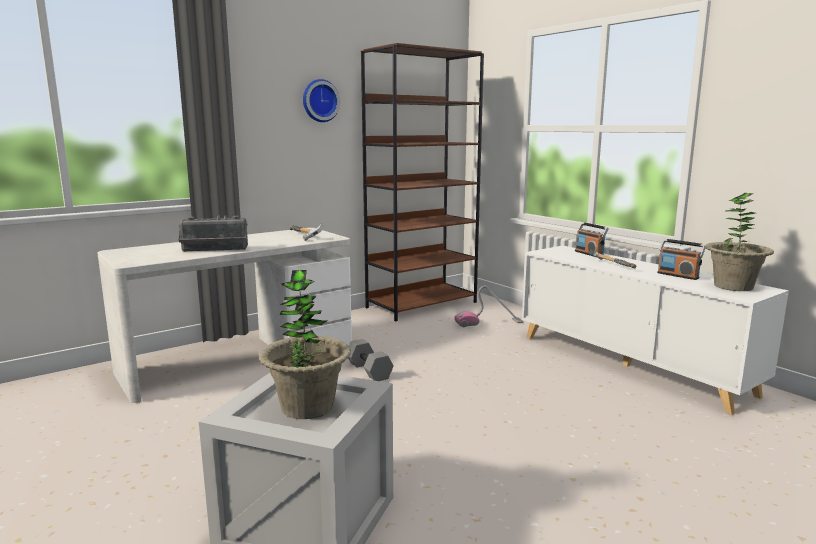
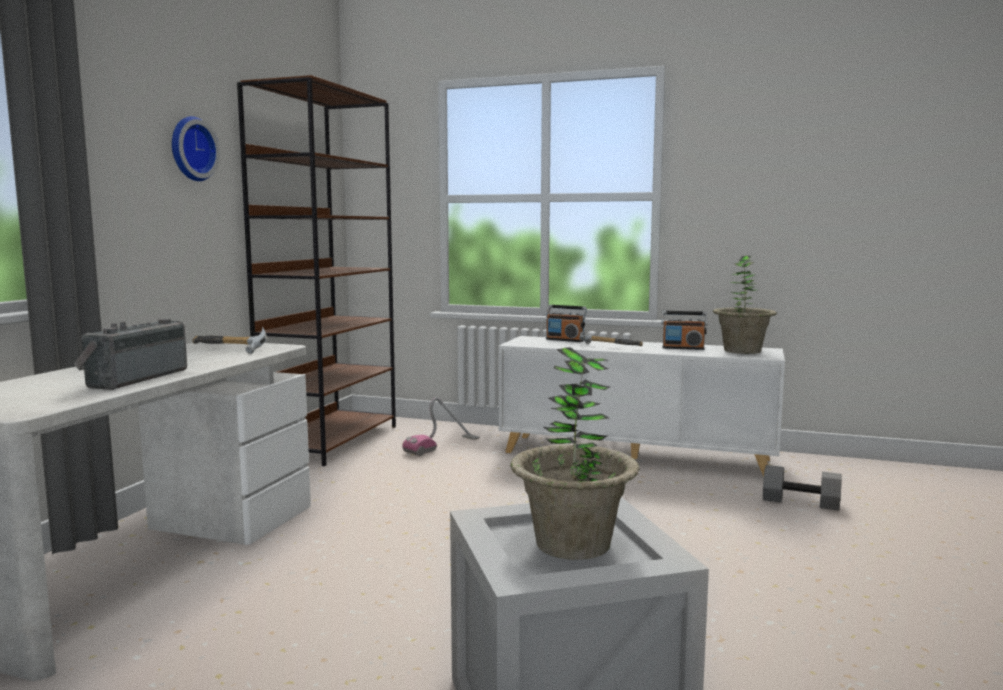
camera: 35 degrees left, 5 degrees down
(214, 250) = (134, 378): radio -> radio turned 150 degrees clockwise
(370, 371) = (378, 529): grey dumbbell -> grey dumbbell (801, 502)

